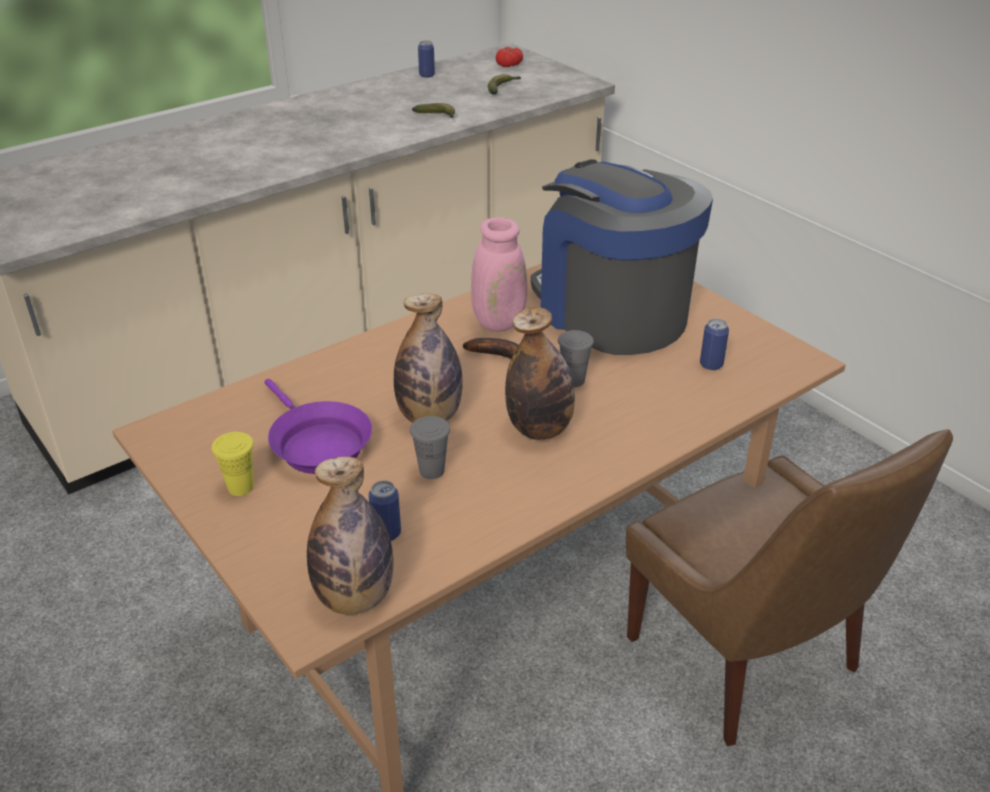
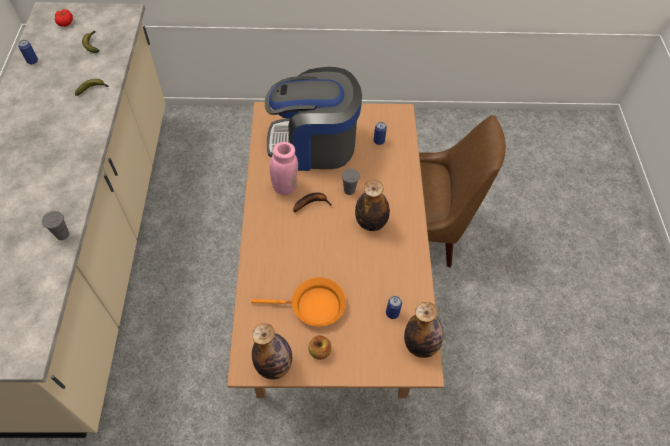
camera: 55 degrees left, 20 degrees up
(240, 487) = (319, 351): yellow cup -> apple
(316, 444) = (313, 306): purple frying pan -> orange frying pan
(429, 417) = (330, 254): bottle -> bottle (274, 365)
(432, 471) = (366, 275): grey cup -> grey cup (62, 234)

